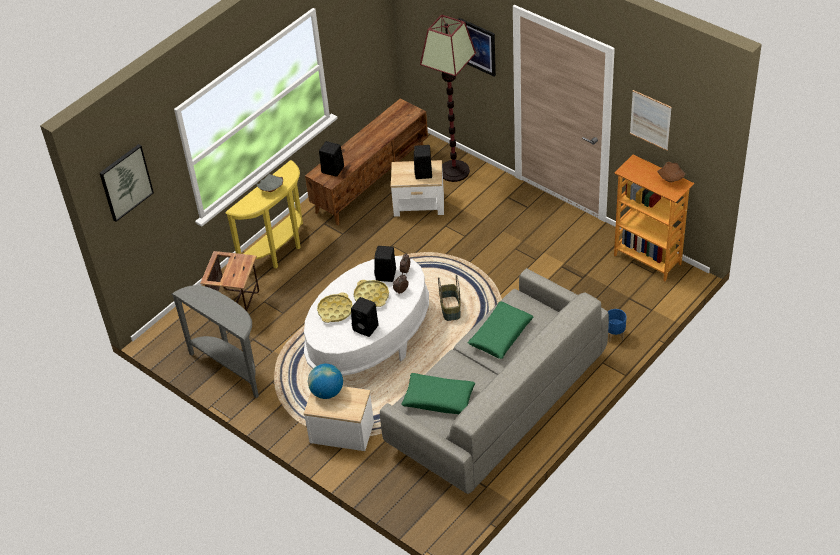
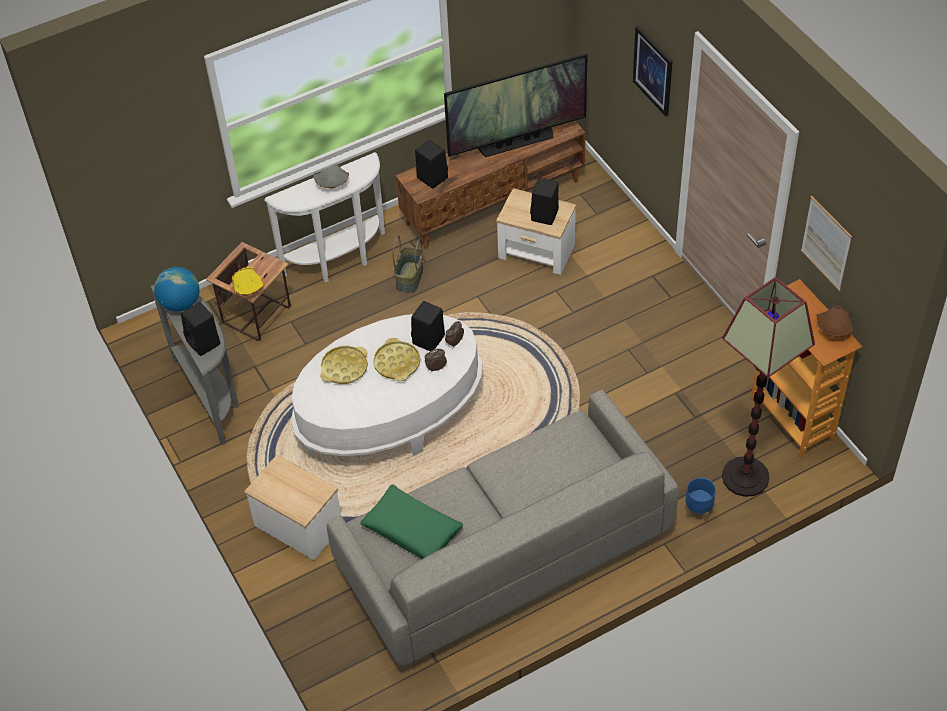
camera: 20 degrees right, 5 degrees up
(125, 182) = (119, 133): picture -> none
(236, 281) = (248, 289): none -> yellow bowl
(279, 252) = (339, 262): yellow console table -> white console table
(327, 392) = (285, 473): globe -> globe (180, 303)
(366, 328) = (370, 404): black speaker -> black speaker (204, 343)
(381, 130) = (516, 142): none -> television
(451, 309) = (508, 405): basket -> basket (410, 278)
(453, 171) = (601, 220): floor lamp -> floor lamp (744, 477)
(500, 335) = (531, 469): green pillow -> none

